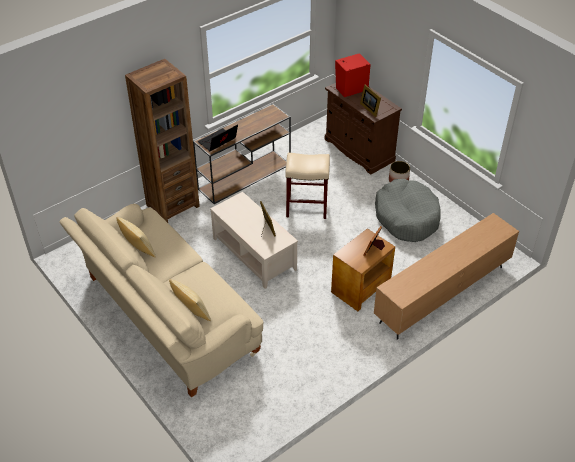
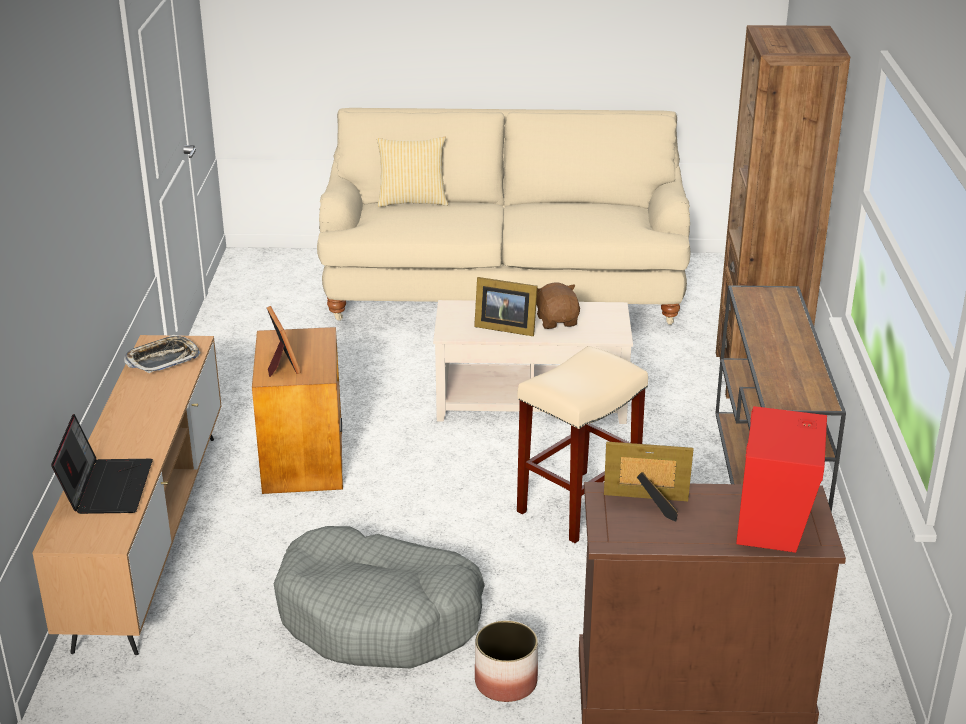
camera: 130 degrees right, 15 degrees down
(138, 250) = (588, 202): pillow -> none
(218, 142) = (763, 305): laptop -> laptop (107, 487)
(246, 217) = (557, 321): none -> brown plush toy
(407, 287) = (163, 359): none -> tray

